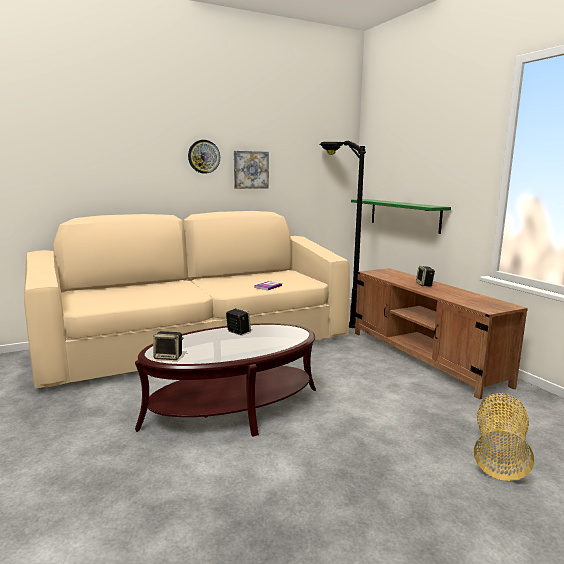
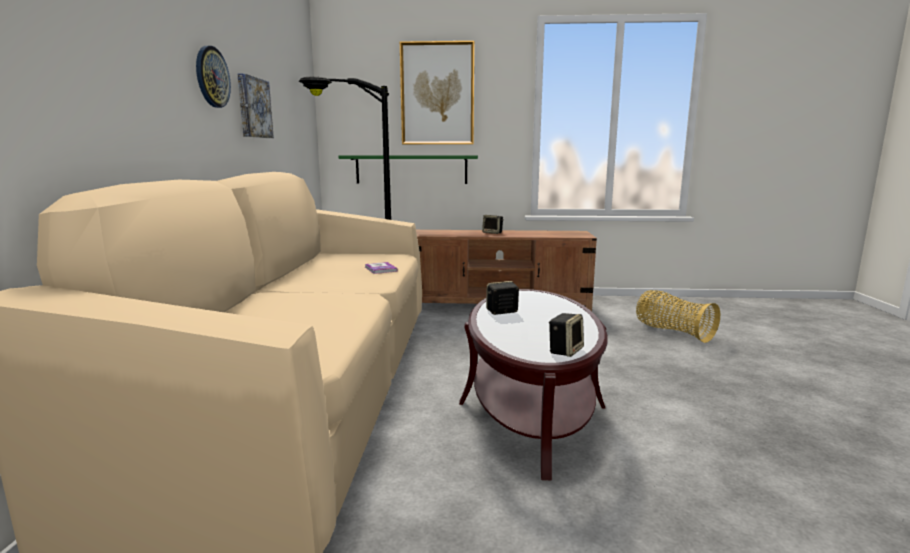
camera: 60 degrees left, 0 degrees up
(427, 147) = (437, 94): none -> picture

